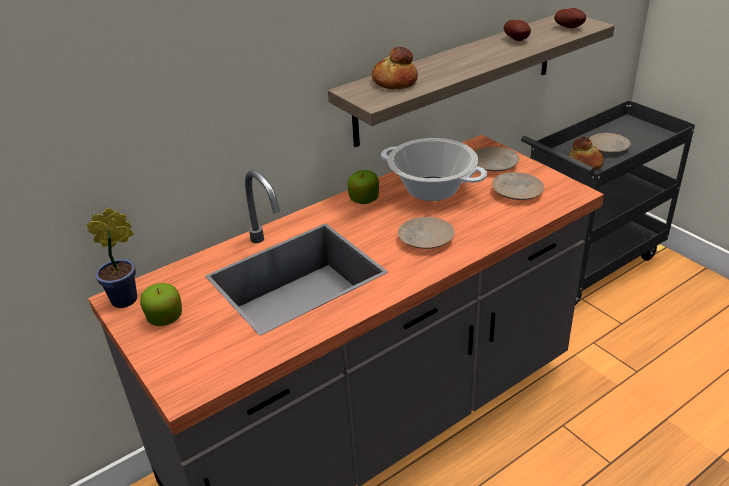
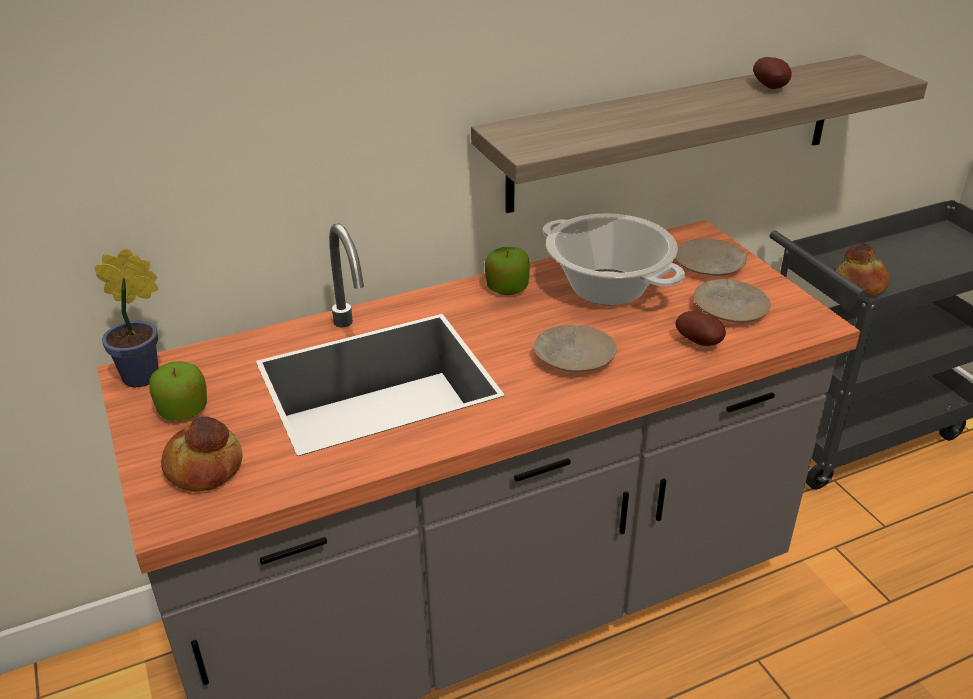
camera: 10 degrees right, 0 degrees up
(394, 82) = (567, 126): bread -> bread (203, 467)
(570, 28) = (857, 79): potato -> potato (700, 342)
(608, 148) = (904, 265): beige plate -> none

